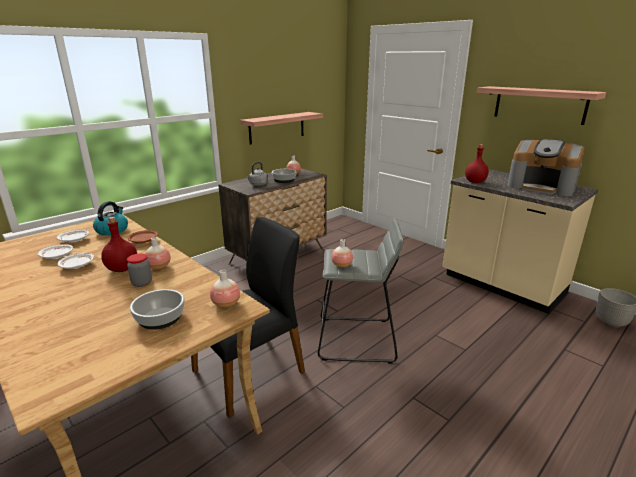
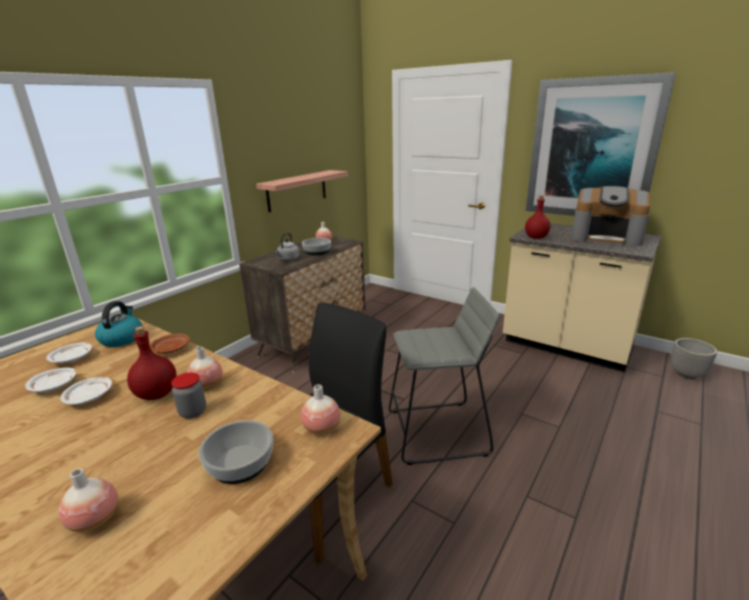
camera: 10 degrees left, 0 degrees up
(342, 265) = (424, 350): vase -> vase (95, 520)
(539, 104) = (592, 149): shelf -> picture

